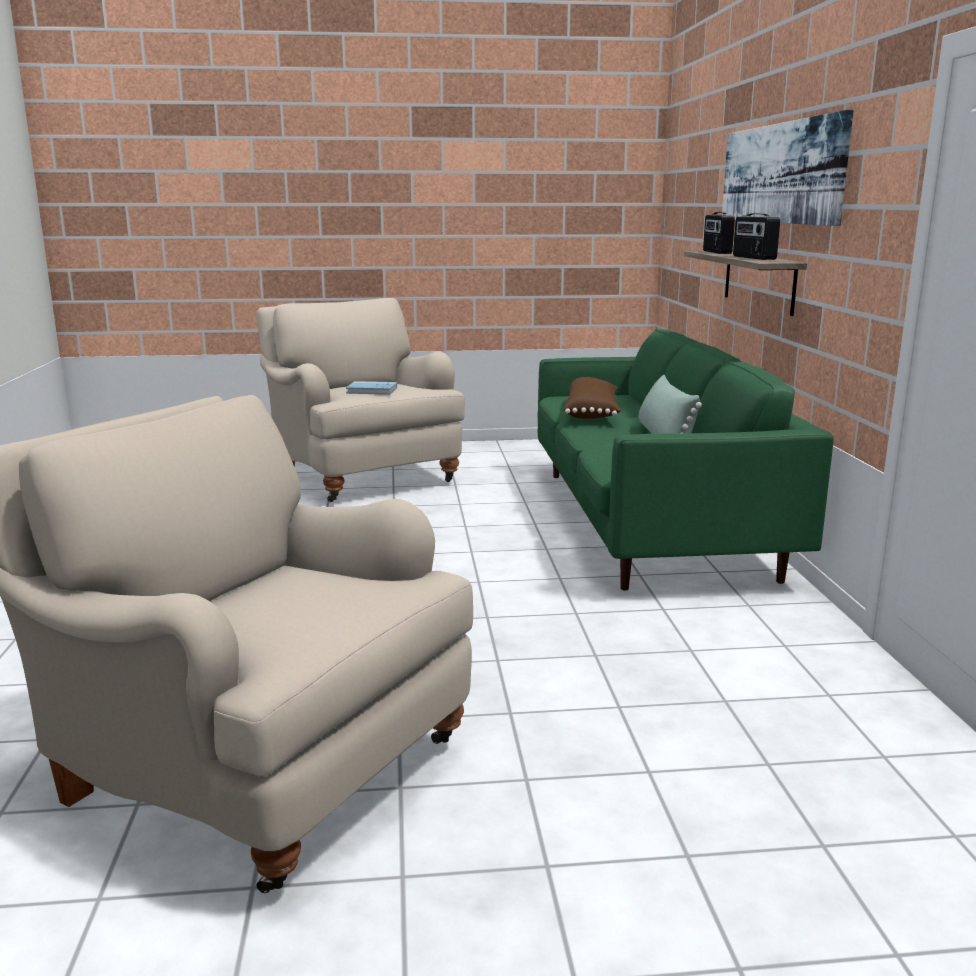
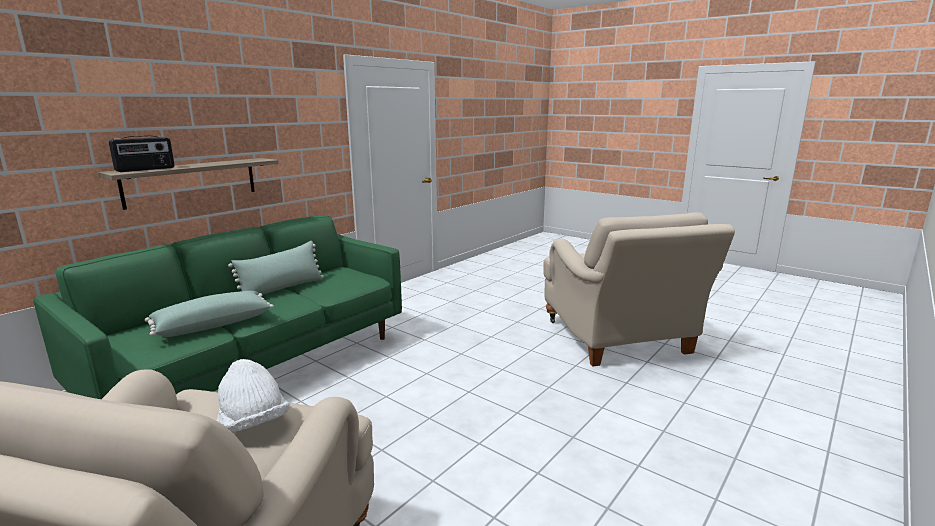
camera: 135 degrees left, 0 degrees up
(372, 390) = (254, 423): blue book -> white hat
(592, 414) = (213, 324): brown pillow -> green pillow
(753, 258) = (225, 162): radio -> none
(780, 173) = (201, 104): picture -> none

